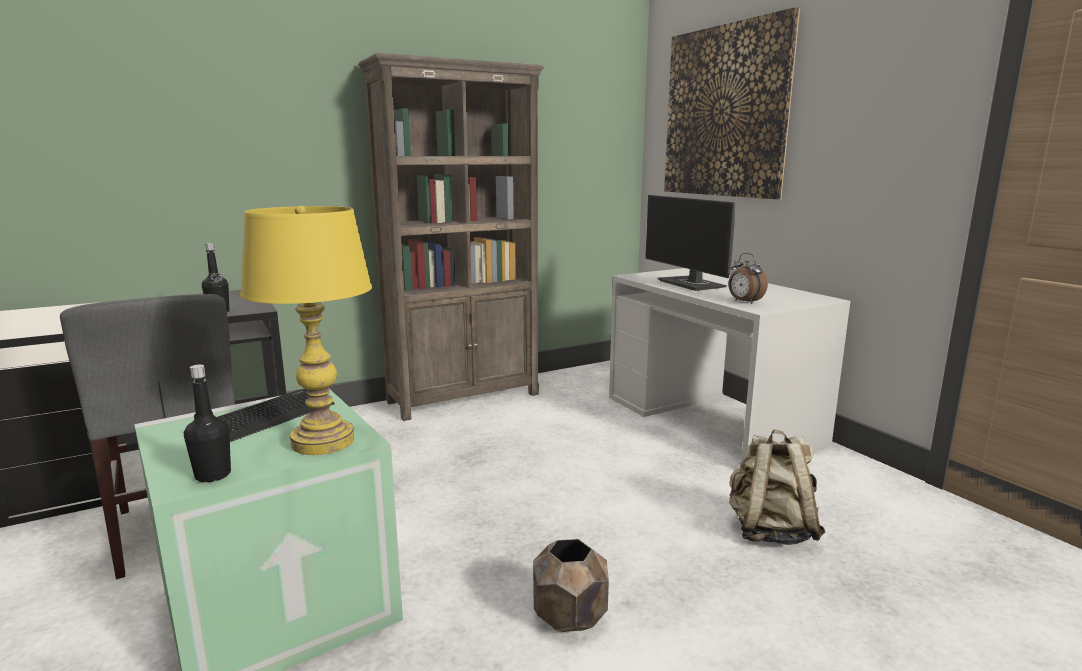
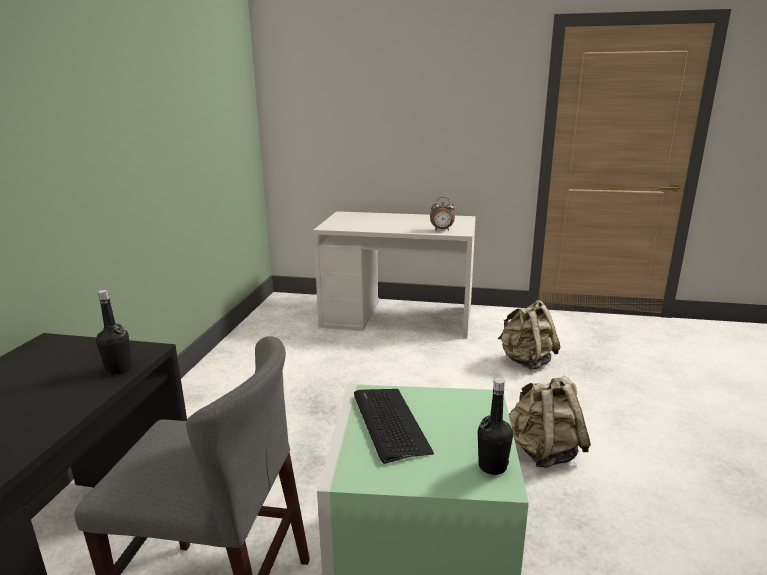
camera: 50 degrees left, 5 degrees up
(323, 441) = (471, 411): yellow table lamp -> none
(464, 398) = (218, 372): brown bookcase -> none
(568, 617) = (544, 452): brown planter -> beige backpack
(692, 284) = (380, 224): monitor -> none
(725, 112) = (350, 91): picture -> none

